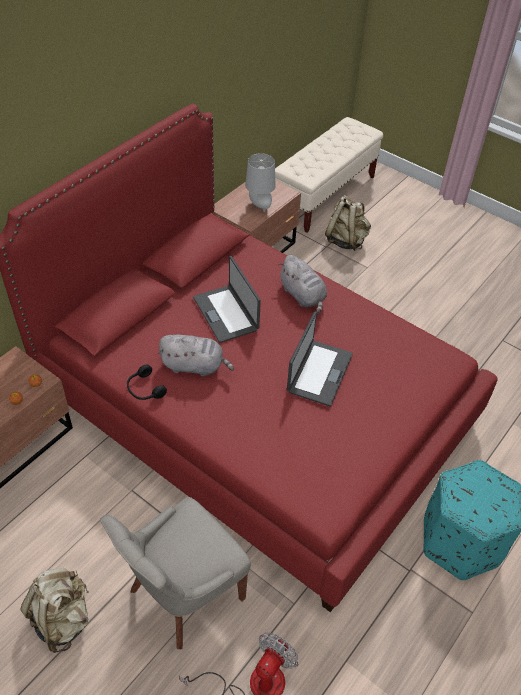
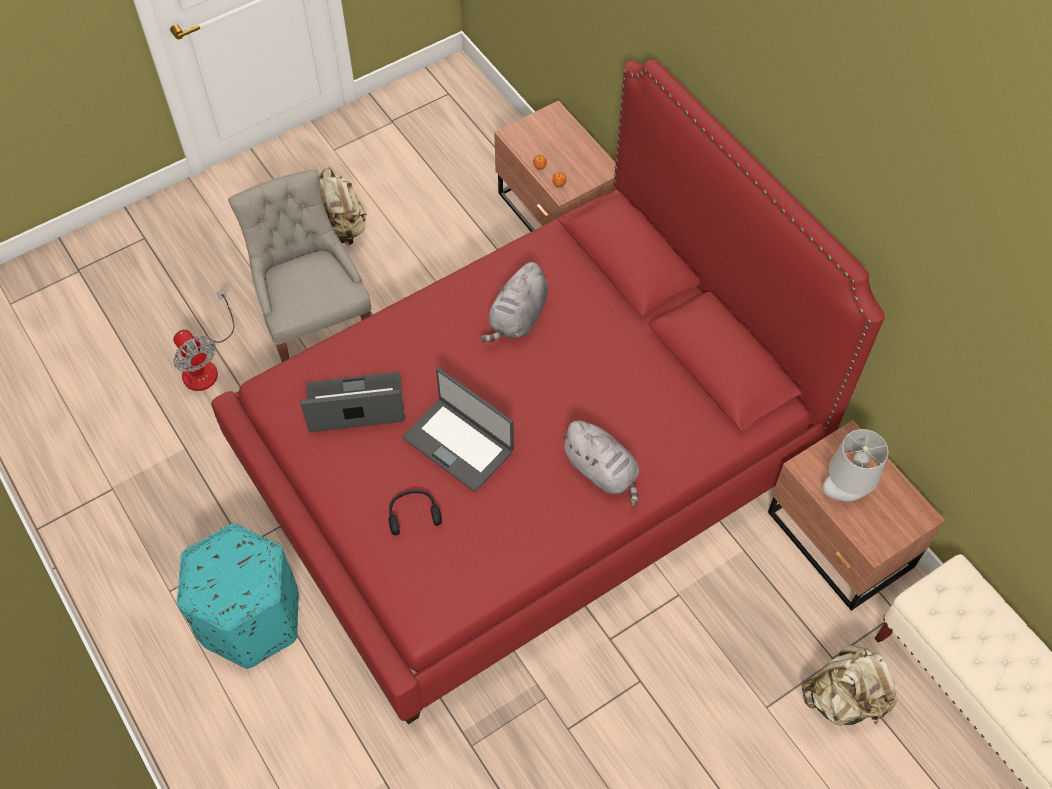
camera: 110 degrees right, 10 degrees up
(144, 389) = (500, 264): black headphones -> black headphones (413, 514)
(226, 313) = (596, 371): laptop -> laptop (355, 405)
(303, 296) = (602, 471): grey plush toy -> grey plush toy turned 120 degrees counterclockwise

